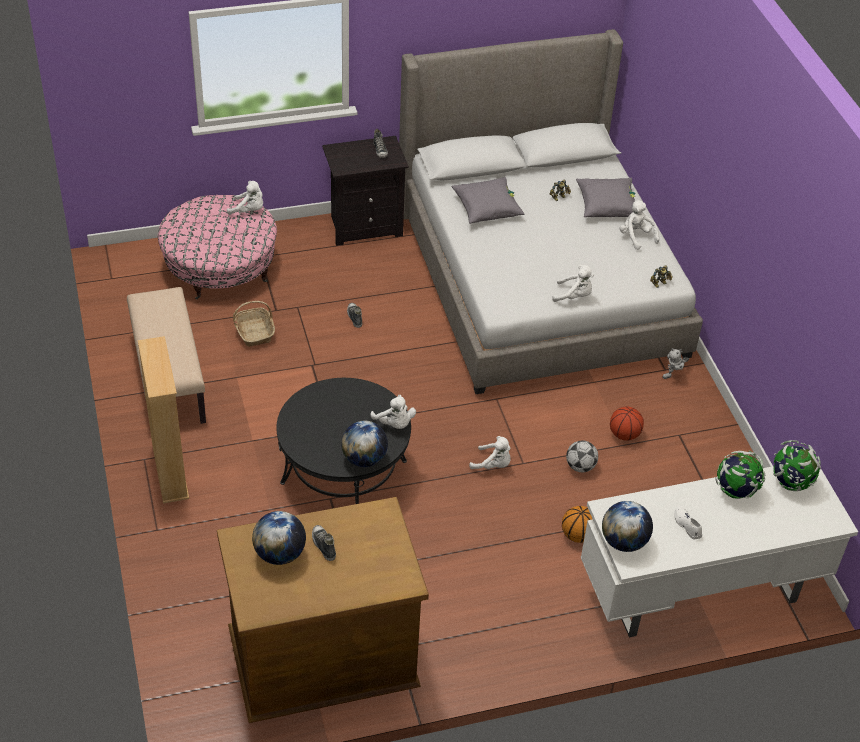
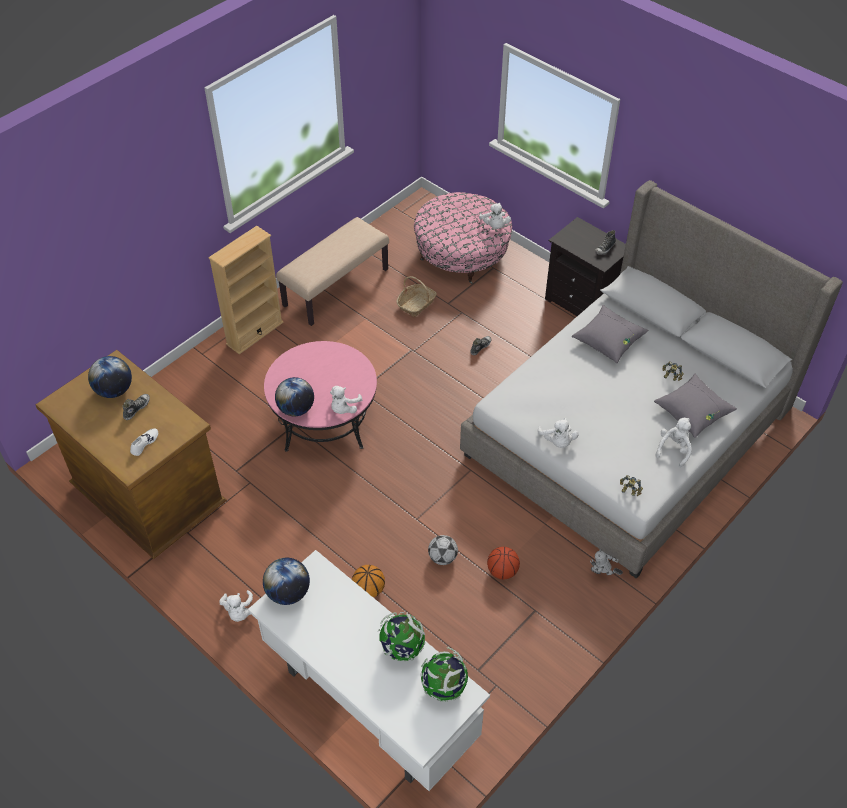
camera: 60 degrees right, 5 degrees up
(344, 472) = (324, 419): black coffee table -> pink coffee table
(493, 465) = (400, 501): white plush toy -> white plush toy (239, 612)
(687, 525) = (337, 629): white shoe -> white shoe (144, 443)

